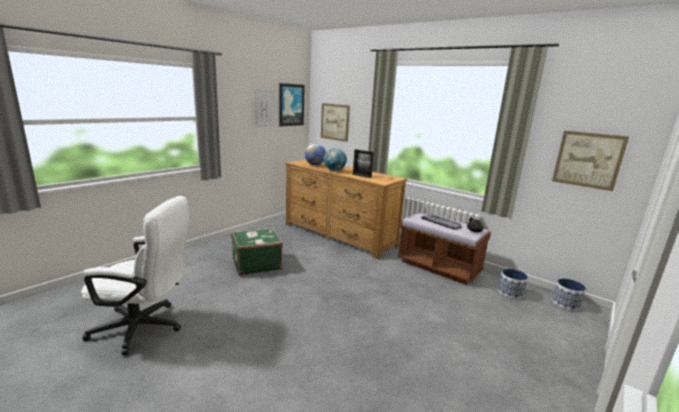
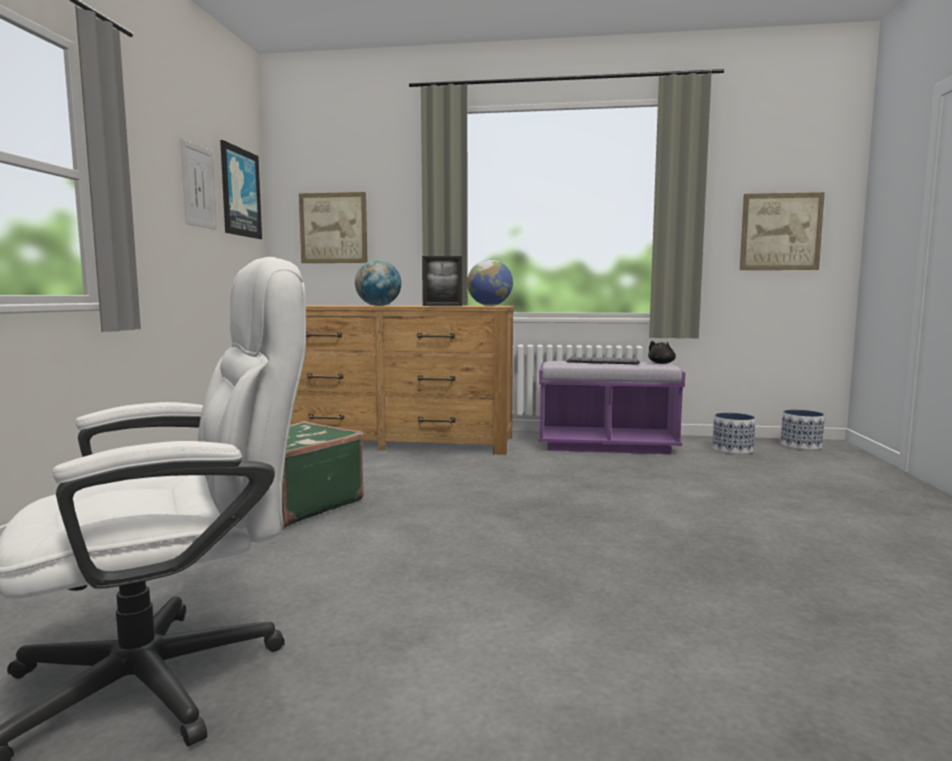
camera: 30 degrees left, 10 degrees down
(315, 165) = (323, 305): globe -> globe (489, 305)
(438, 267) = (606, 445): brown bench -> purple bench

